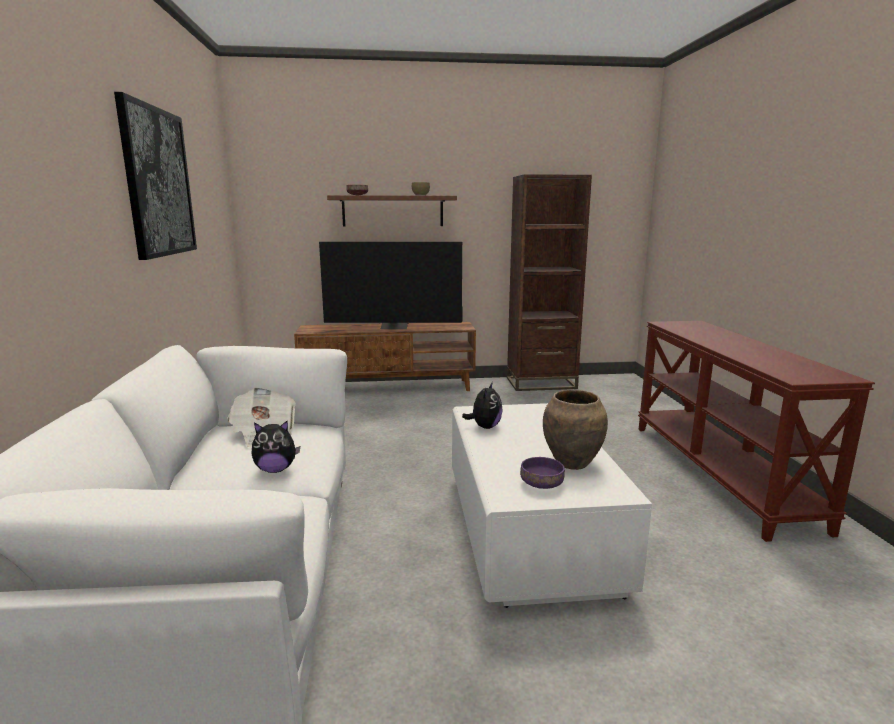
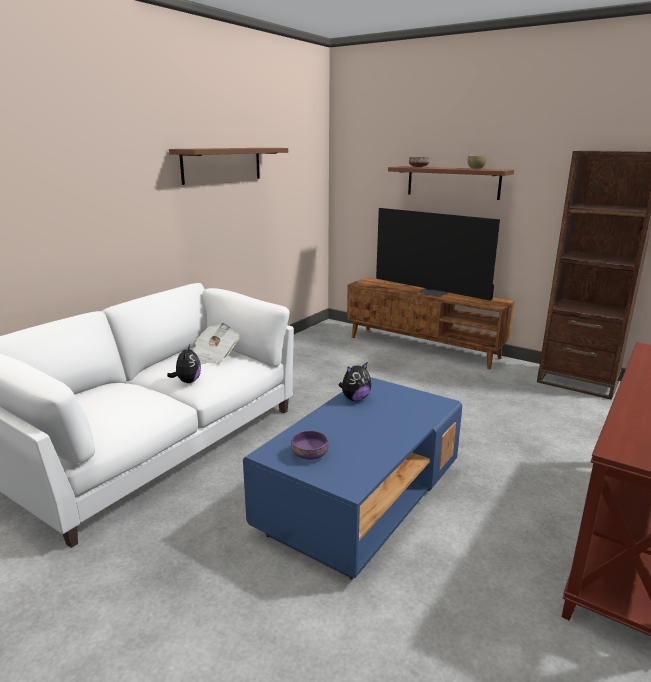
camera: 40 degrees right, 5 degrees up
(158, 182) = (222, 165): picture -> brown shelf
(276, 469) = (187, 381): plush toy -> plush toy turned 120 degrees counterclockwise
(529, 530) = (360, 498): white coffee table -> blue coffee table
(573, 463) = (362, 450): brown vase -> none

